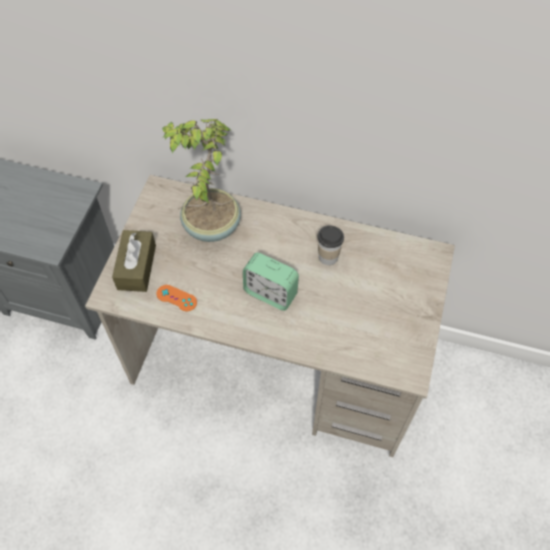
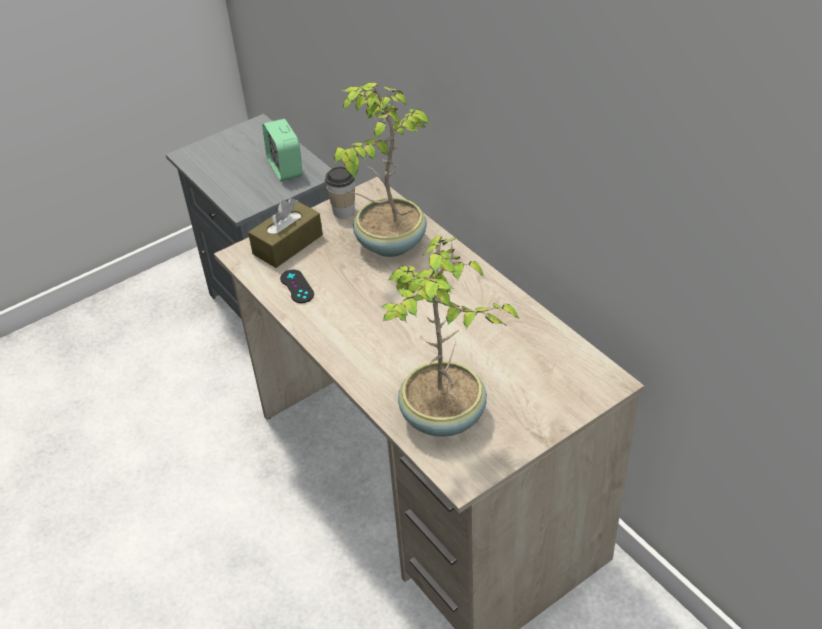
camera: 40 degrees right, 15 degrees down
(176, 298) = (297, 286): orange game controller -> black game controller
(270, 293) = (389, 327): alarm clock -> alarm clock (285, 168)
(328, 257) = (482, 325): cup -> cup (343, 211)
(364, 340) = (443, 418): none -> potted plant

